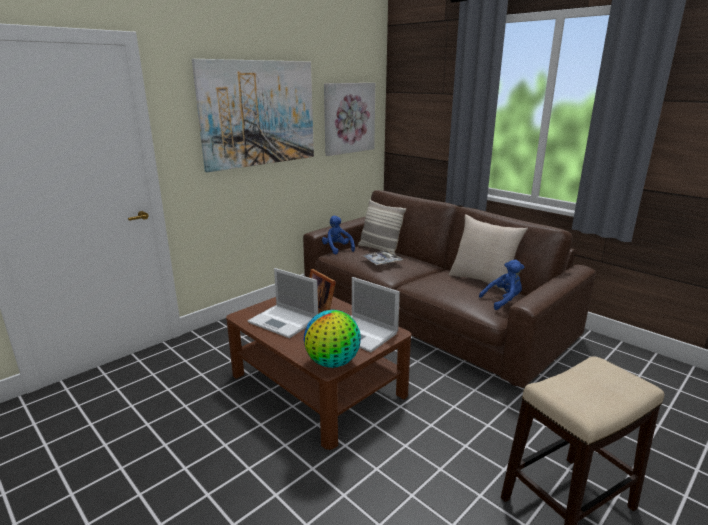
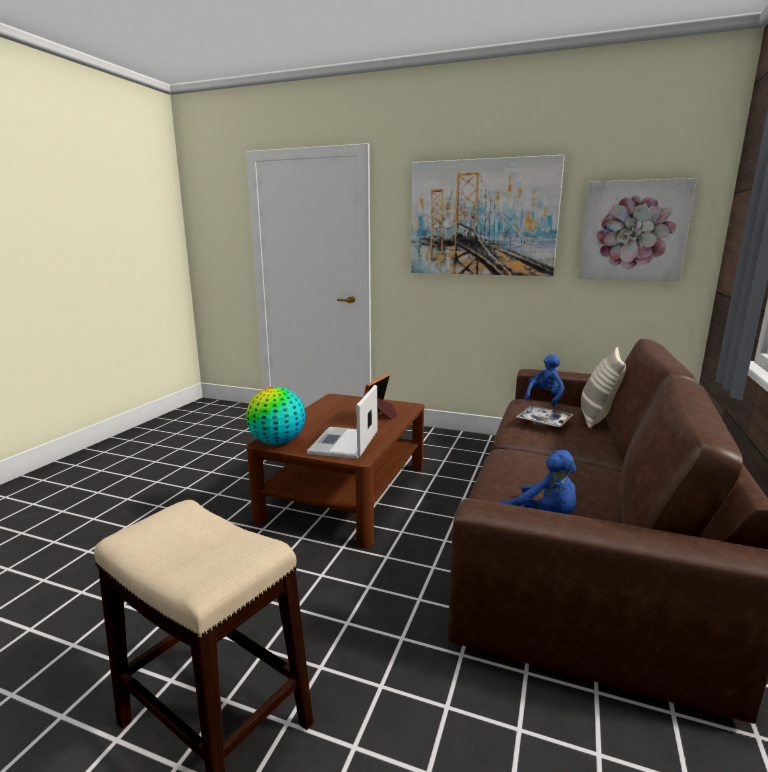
camera: 65 degrees right, 5 degrees down
(284, 321) = (338, 411): laptop -> none
(483, 281) = (611, 497): beige pillow -> none

